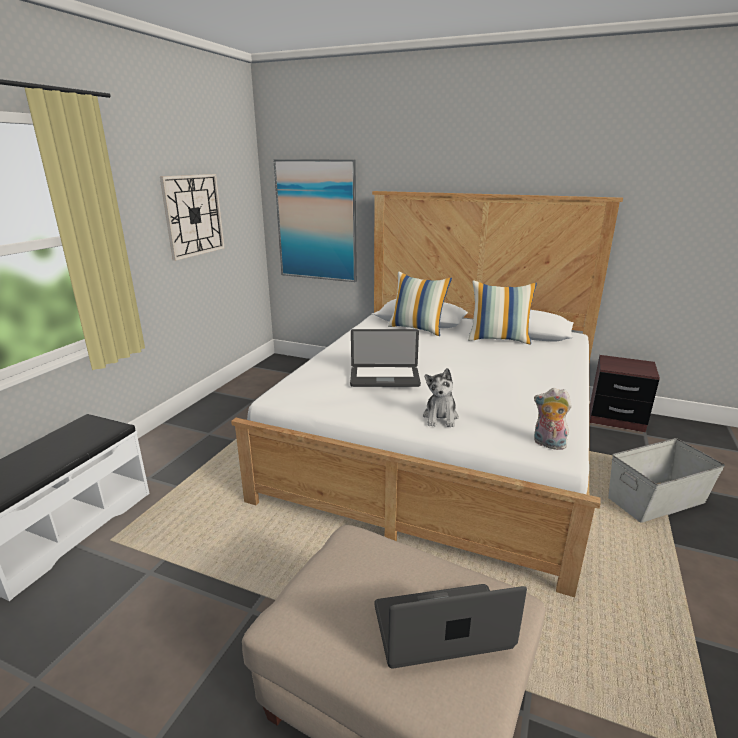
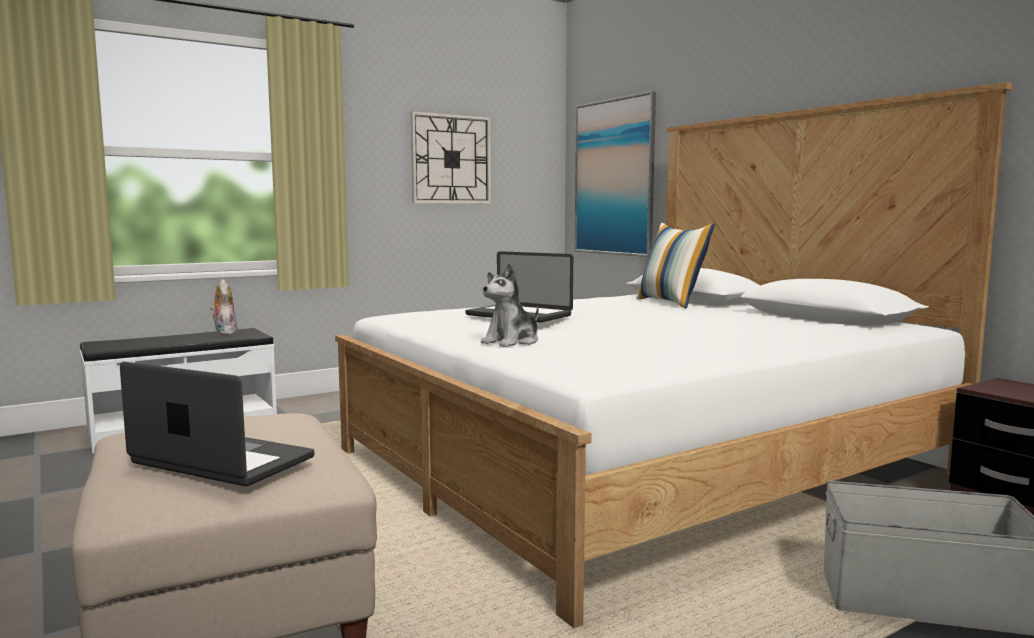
camera: 35 degrees right, 15 degrees down
(498, 339) = (771, 317): pillow -> none
(548, 444) = (590, 370): plush toy -> plush toy (224, 332)

